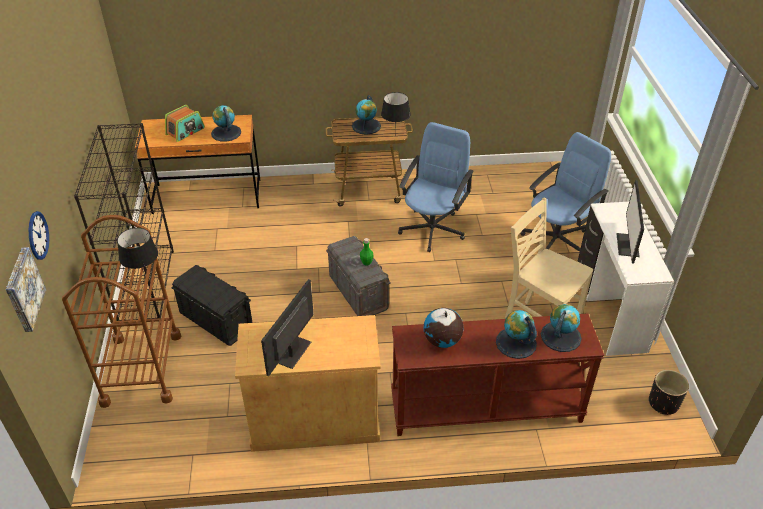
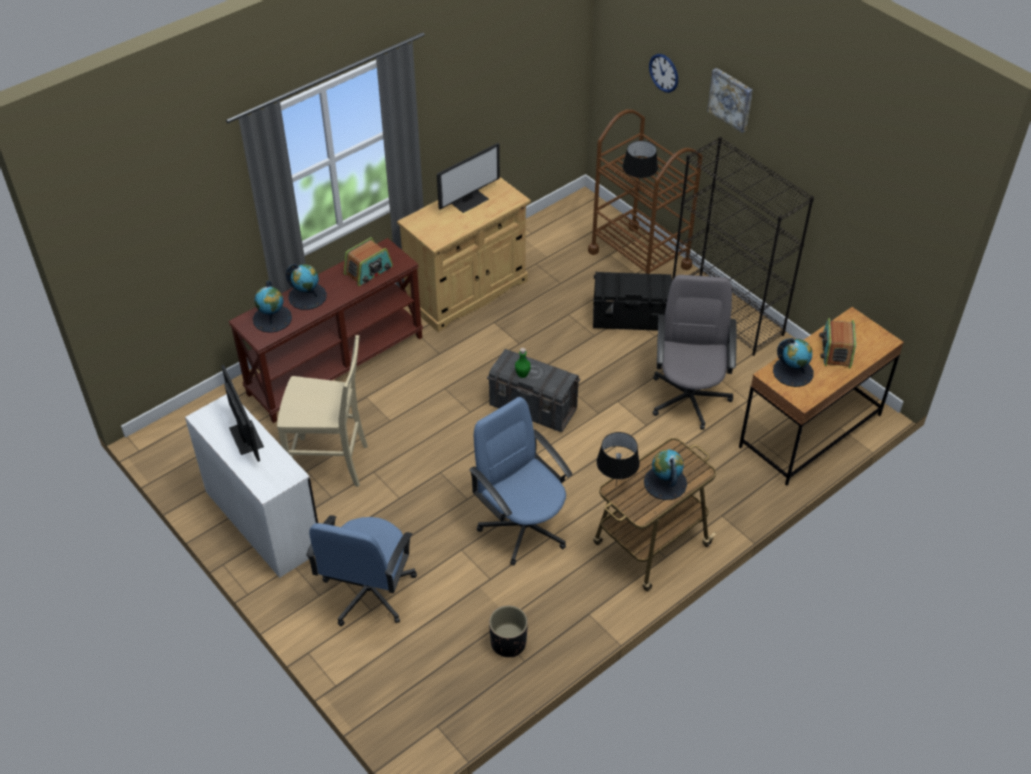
camera: 145 degrees right, 5 degrees up
(23, 289) = (624, 54): picture -> picture (731, 99)
(249, 248) = (689, 397): none -> grey office chair
(292, 352) = (469, 200): monitor -> monitor turned 60 degrees clockwise
(432, 229) = (523, 526): blue office chair -> blue office chair turned 150 degrees clockwise
(442, 341) = (368, 270): globe -> radio
(663, 403) = (177, 446): black planter -> black planter (508, 643)

